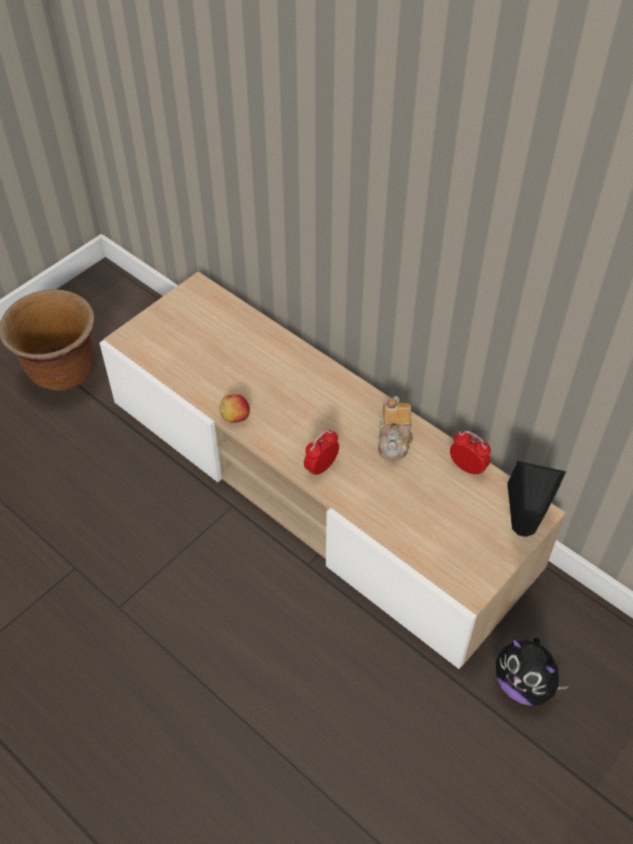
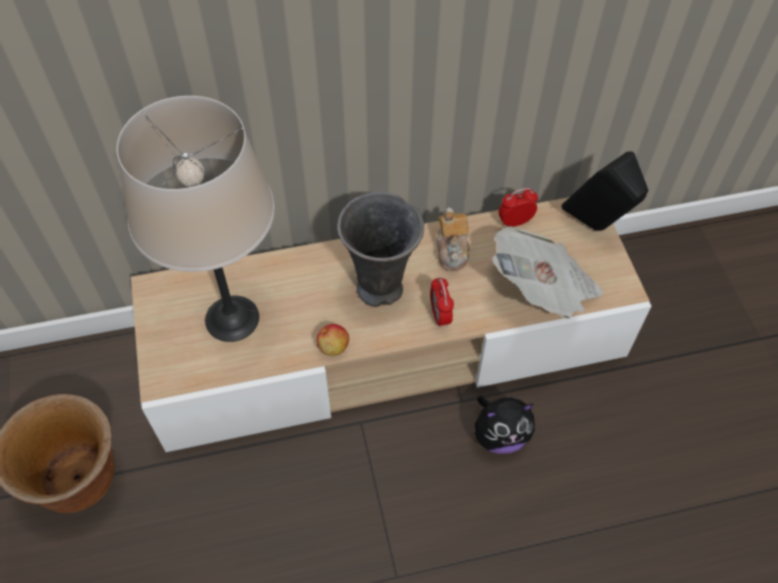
camera: 55 degrees left, 5 degrees up
(209, 345) = (232, 319): none -> beige table lamp
(312, 416) = (381, 290): none -> grey vase
(394, 440) = (452, 250): teapot -> teapot turned 45 degrees clockwise
(413, 525) = (543, 289): none -> newspaper
(524, 684) = (659, 325): plush toy -> plush toy (500, 435)

